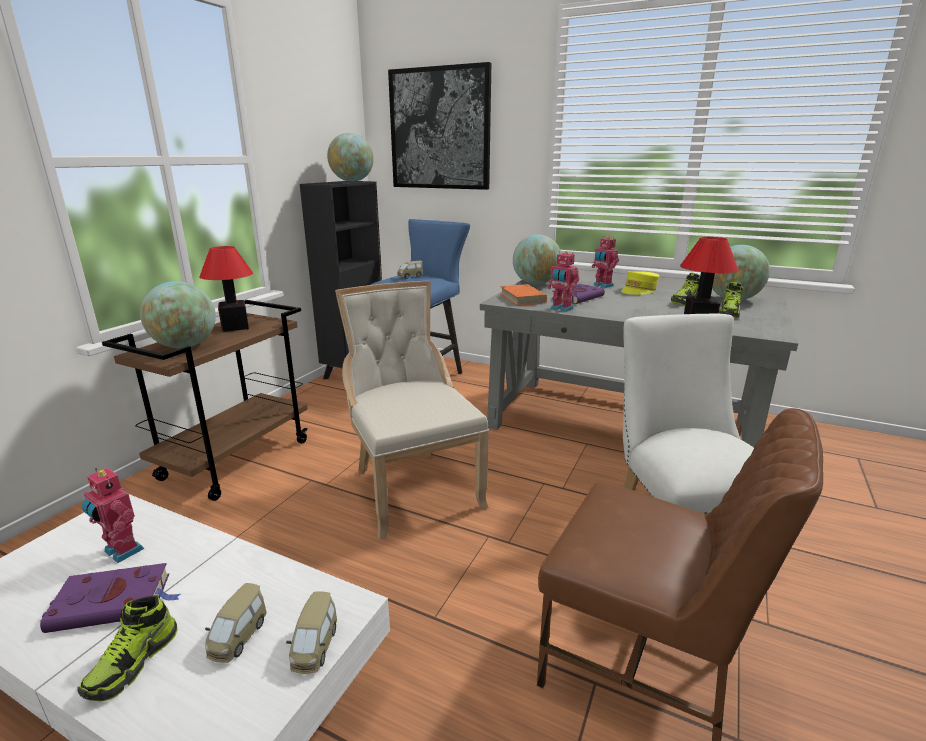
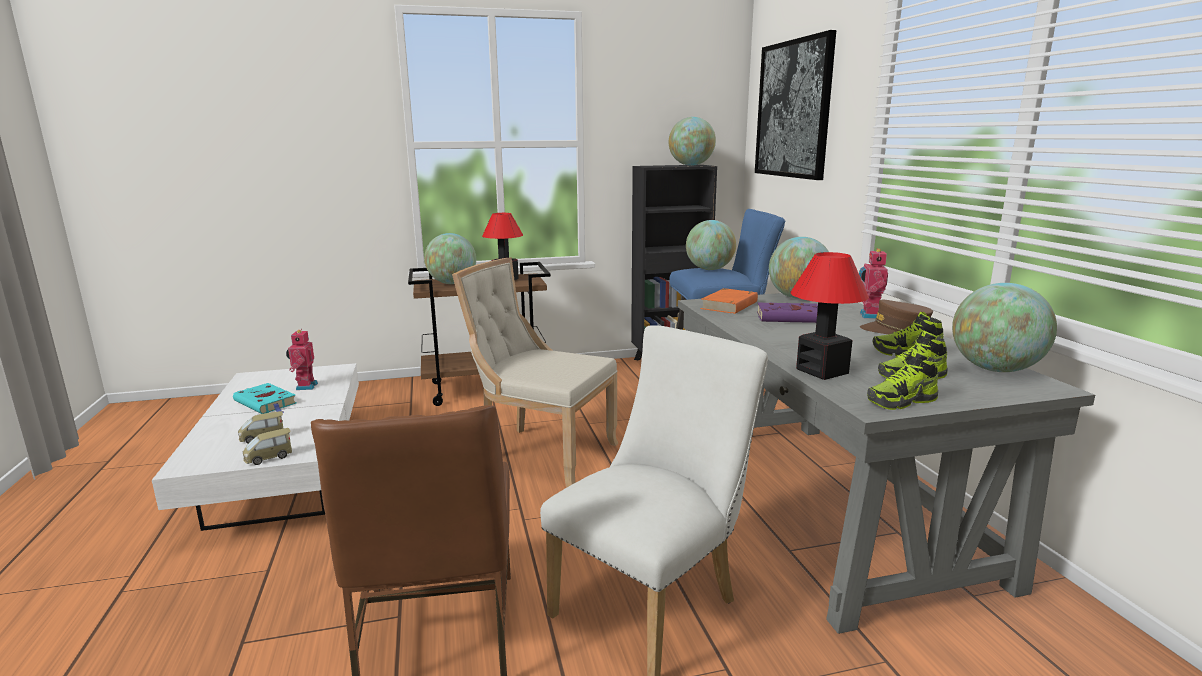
camera: 50 degrees right, 5 degrees down
(115, 602) = (266, 403): purple book -> turquoise book
(133, 663) = (229, 425): shoe -> shoe (901, 401)
(410, 276) = (709, 269): toy car -> globe
(412, 487) = (541, 454): beige chair -> beige chair turned 90 degrees counterclockwise
(561, 309) = (729, 321): toy robot -> none
(638, 290) = (895, 329): yellow cap -> brown cap

